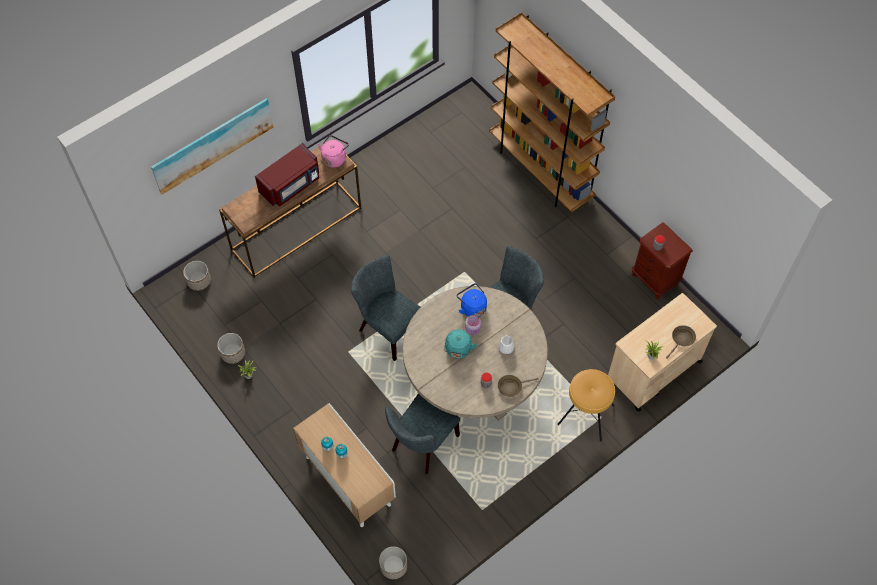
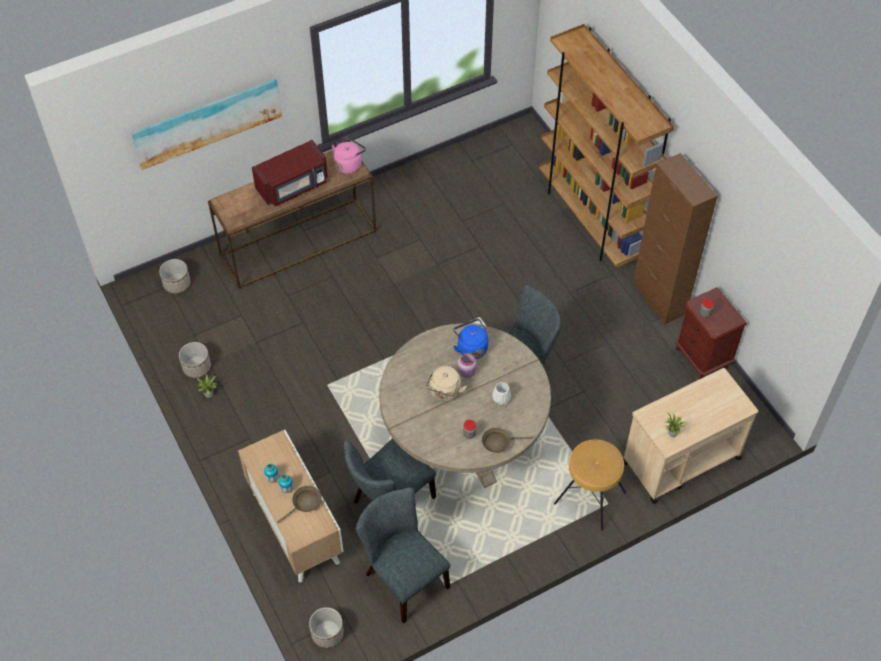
camera: 10 degrees right, 5 degrees down
(387, 328) = (378, 366): grey chair -> grey chair (402, 577)
(458, 350) = (445, 393): turquoise kettle -> beige kettle
(610, 233) = (659, 298): none -> brown cabinet
(681, 340) = (713, 420): brown frying pan -> brown frying pan (305, 503)

